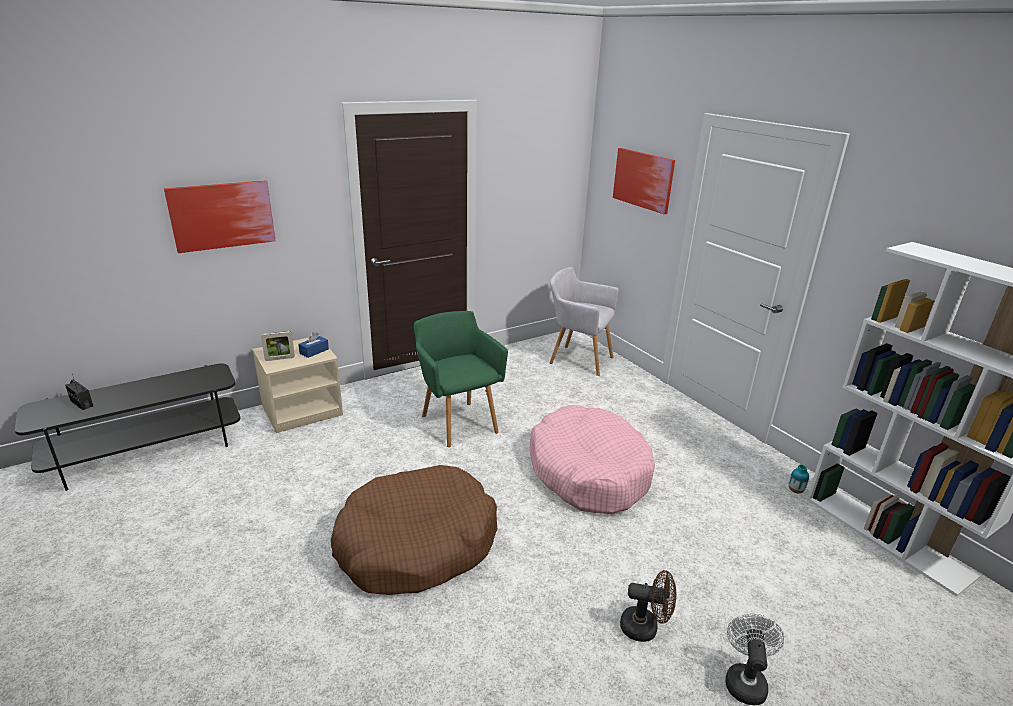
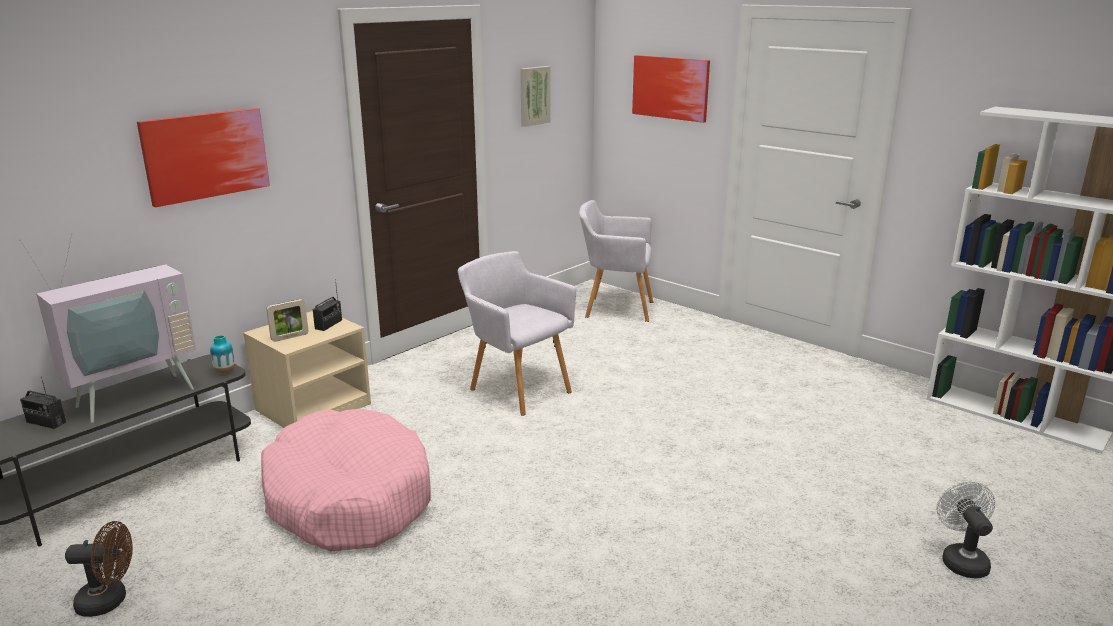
camera: 15 degrees left, 5 degrees down
(149, 390) = (132, 394): none -> television
(314, 351) = (328, 324): blue tissue box -> radio
(416, 544) = (549, 513): brown dog bed -> none
(458, 421) = (517, 388): green armchair -> grey armchair
(526, 176) = (533, 95): none -> picture
(588, 472) = (696, 412): pink dog bed -> pink dog bed (348, 498)
(645, 628) = (842, 537): brown fan -> brown fan (110, 601)
(795, 490) = (911, 393): vase -> vase (225, 371)

